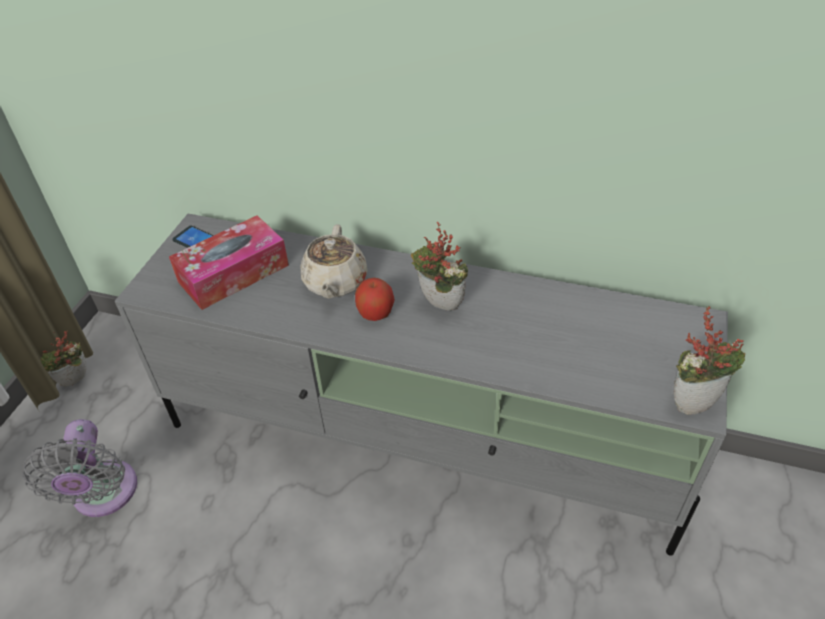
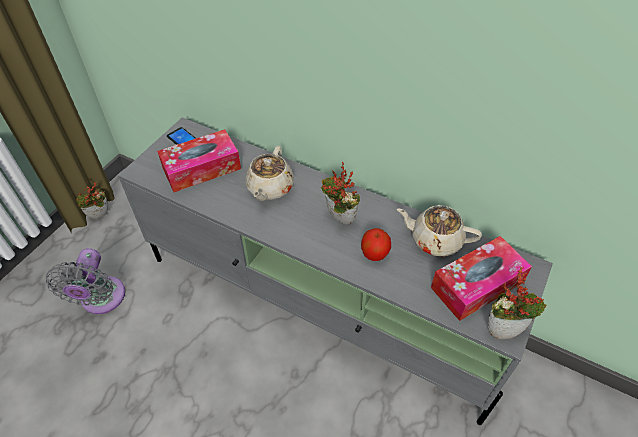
camera: 10 degrees right, 5 degrees up
(376, 313) = (292, 217): apple -> apple (374, 253)
(572, 309) = (434, 240): none -> beige teapot
(642, 354) = (477, 285): none -> tissue box

